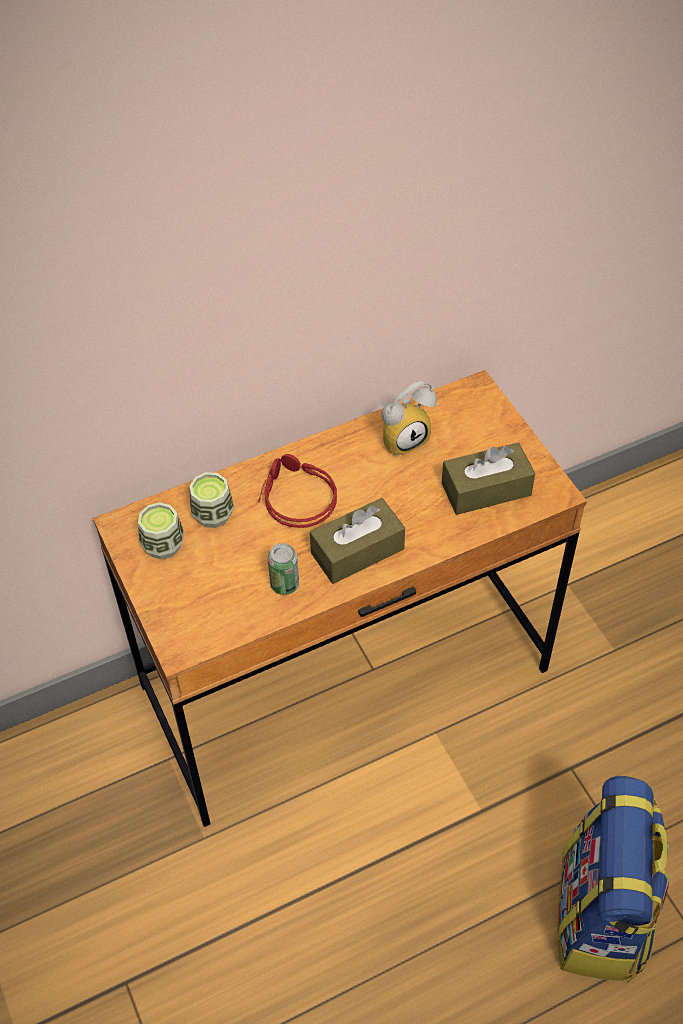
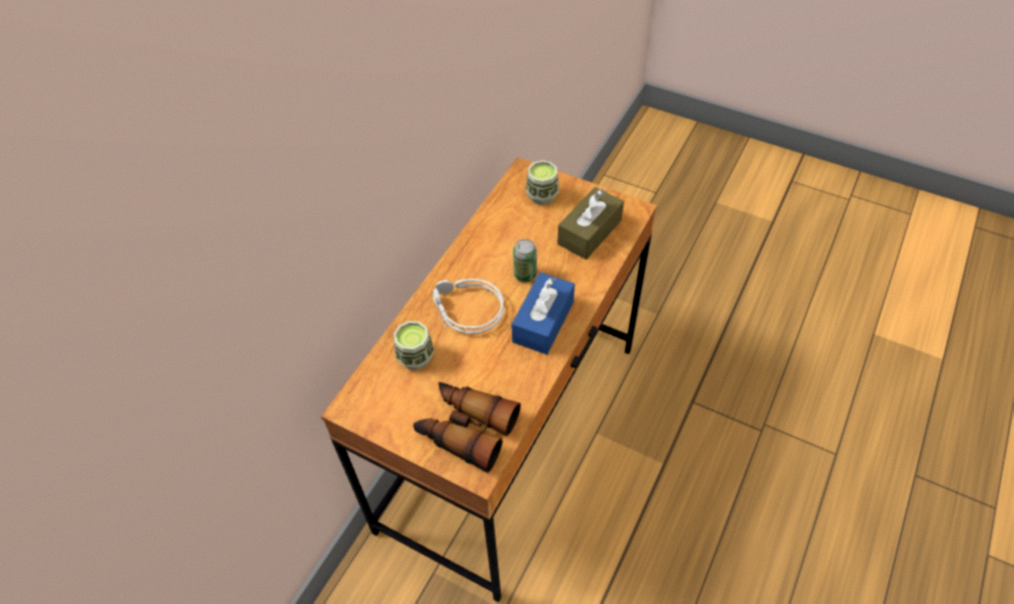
camera: 35 degrees left, 0 degrees up
(163, 545) = (397, 402): cup -> cup (542, 195)
(200, 605) = (466, 429): none -> binoculars
(284, 584) = (513, 375): can -> can (525, 275)
(295, 497) = (465, 310): red headphones -> grey headphones
(357, 551) = (543, 322): brown tissue box -> blue tissue box
(403, 437) = (504, 228): alarm clock -> none
(601, 916) = (783, 480): backpack -> none

